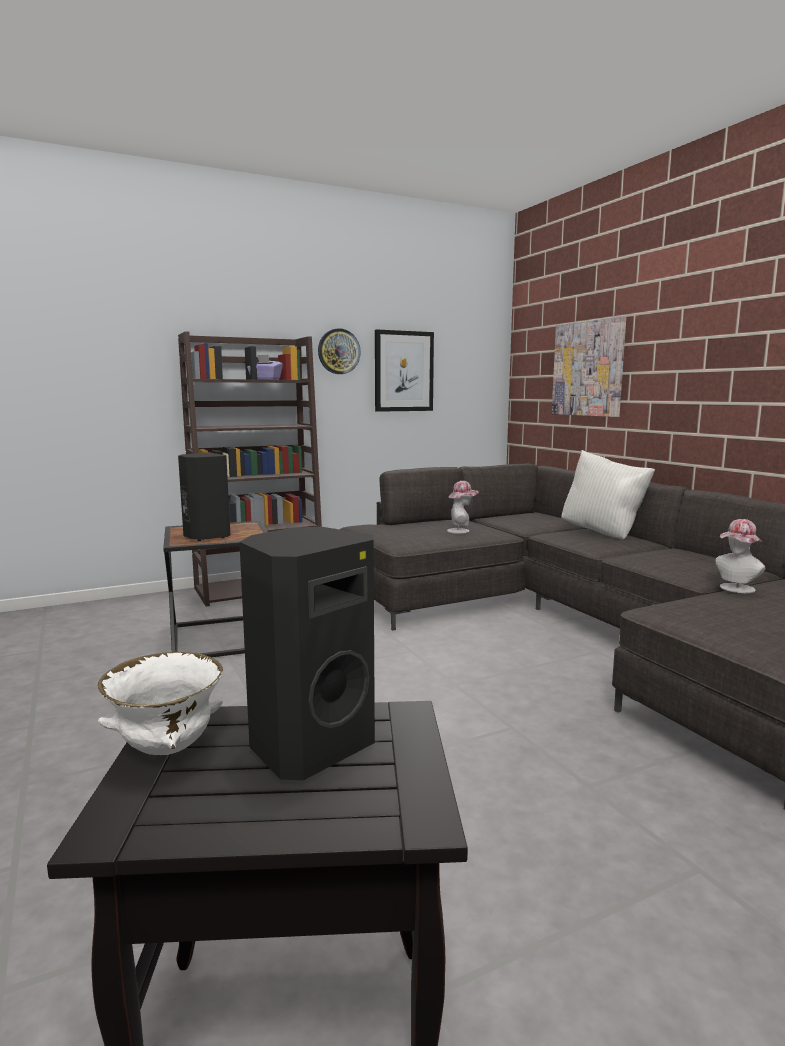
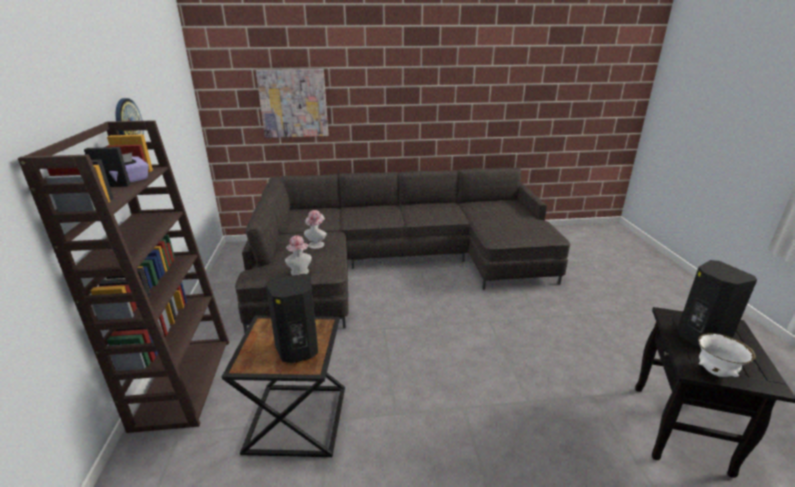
camera: 70 degrees left, 15 degrees up
(403, 371) = (162, 127): picture -> none
(603, 533) = (363, 209): white pillow -> none
(735, 589) = (476, 216): hat -> hat (300, 273)

